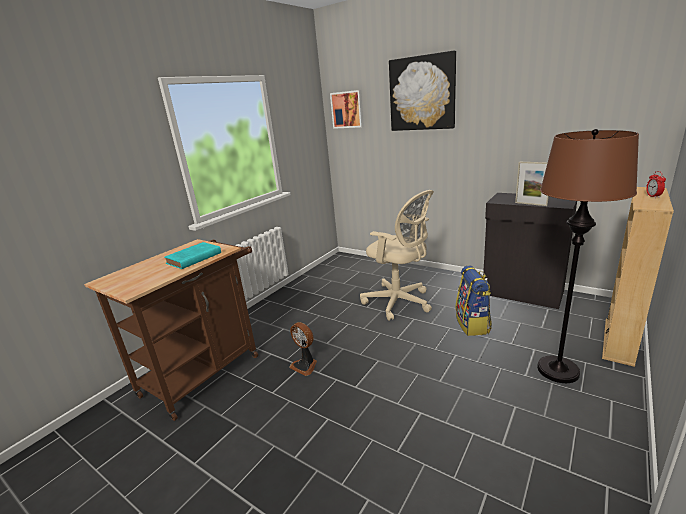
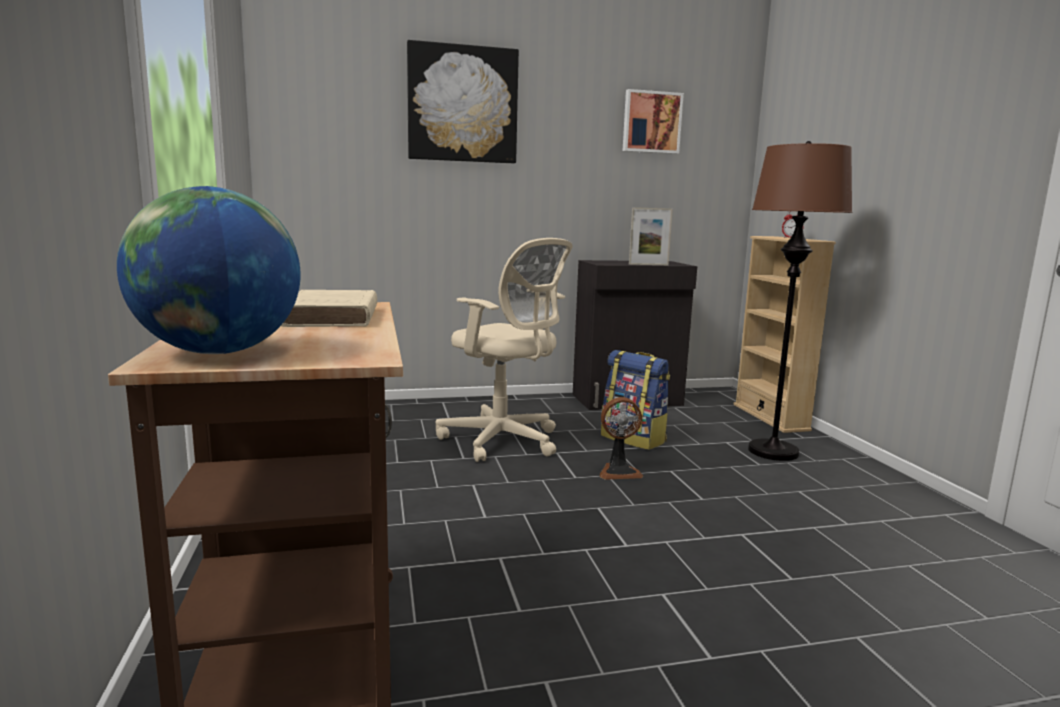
camera: 50 degrees left, 10 degrees down
(119, 278) = (219, 352): none -> globe
(192, 259) = (332, 317): turquoise book -> beige book
(305, 365) = (505, 554): fan -> fan (618, 472)
(347, 109) = (310, 112): picture -> picture (651, 122)
(399, 302) = (504, 441): beige office chair -> beige office chair turned 45 degrees clockwise

